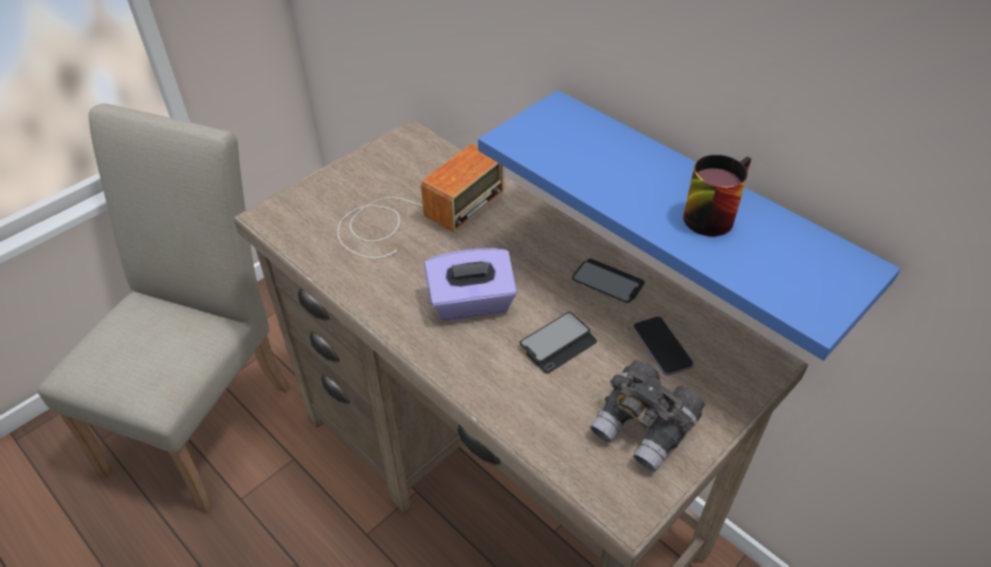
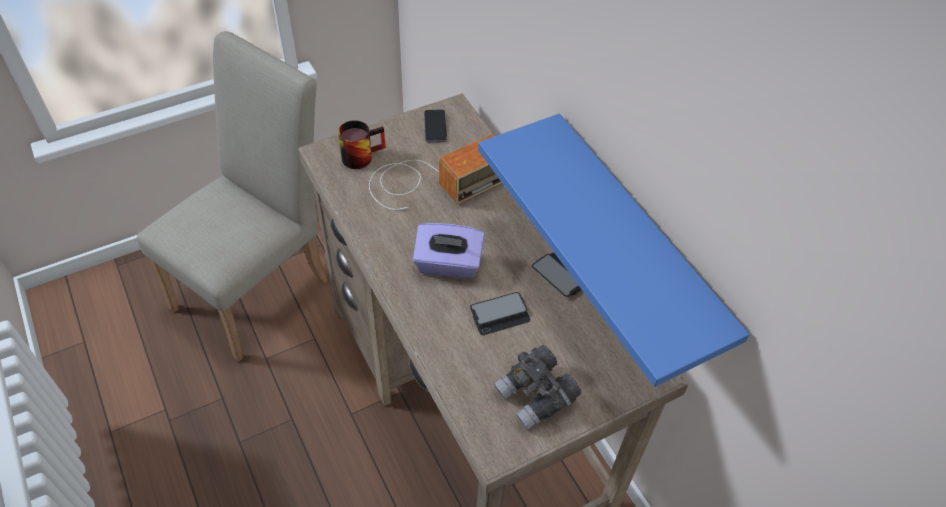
camera: 15 degrees right, 5 degrees up
(662, 347) = (578, 339): phone -> phone (435, 127)
(710, 212) = (625, 250): mug -> mug (361, 154)

